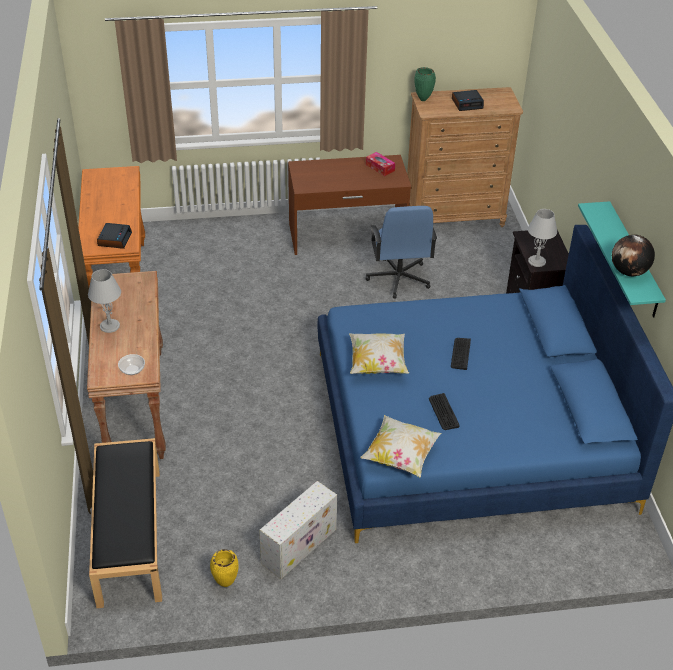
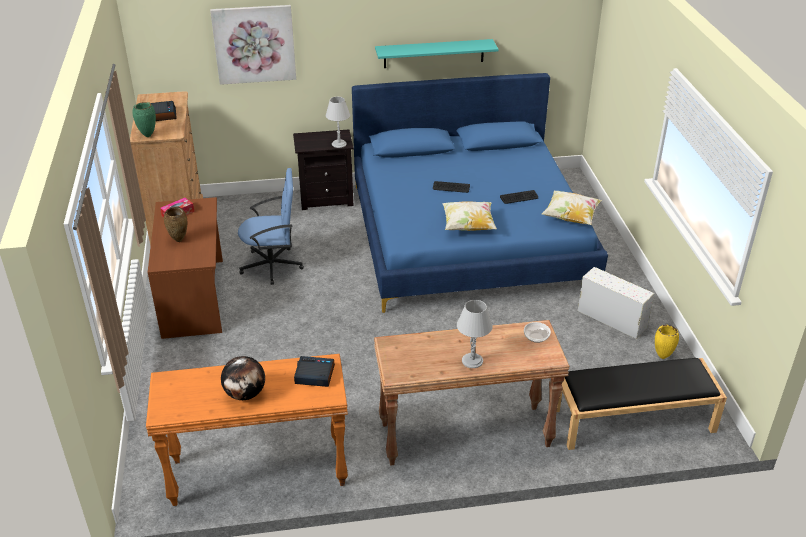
camera: 90 degrees left, 5 degrees down
(335, 172) = (179, 240): none -> brown vase
(567, 113) = (254, 44): none -> picture
(629, 272) = (464, 46): globe -> globe (245, 394)

